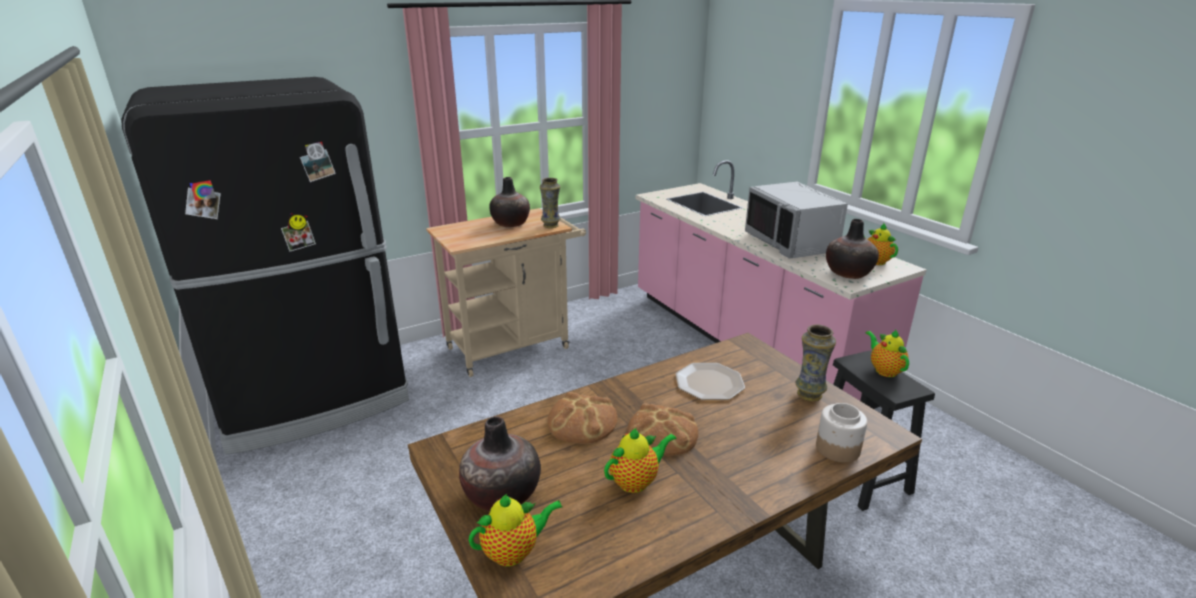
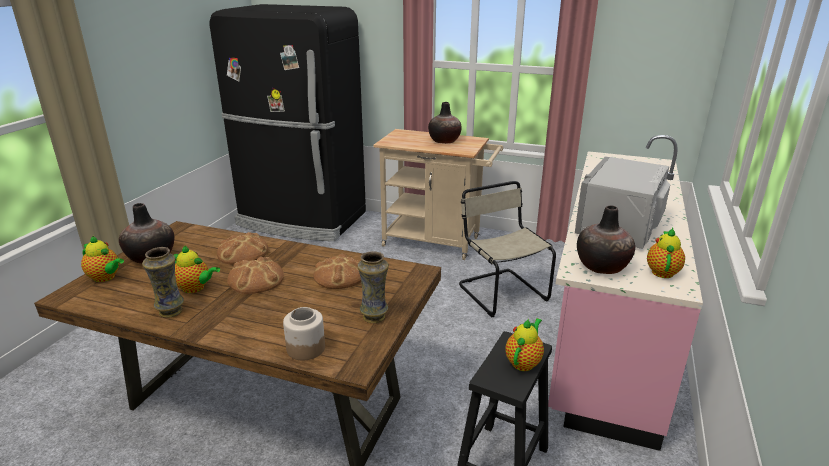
camera: 50 degrees right, 0 degrees up
(551, 226) = (464, 150): vase -> vase (170, 312)
(640, 358) = (500, 291): none -> beige chair
(710, 383) = (340, 275): plate -> bread

